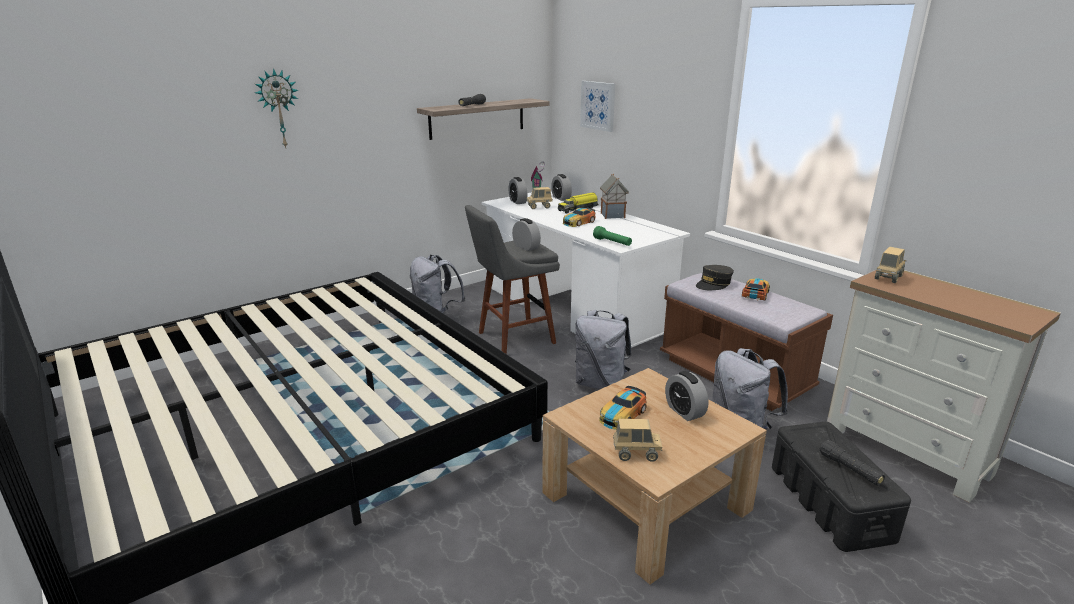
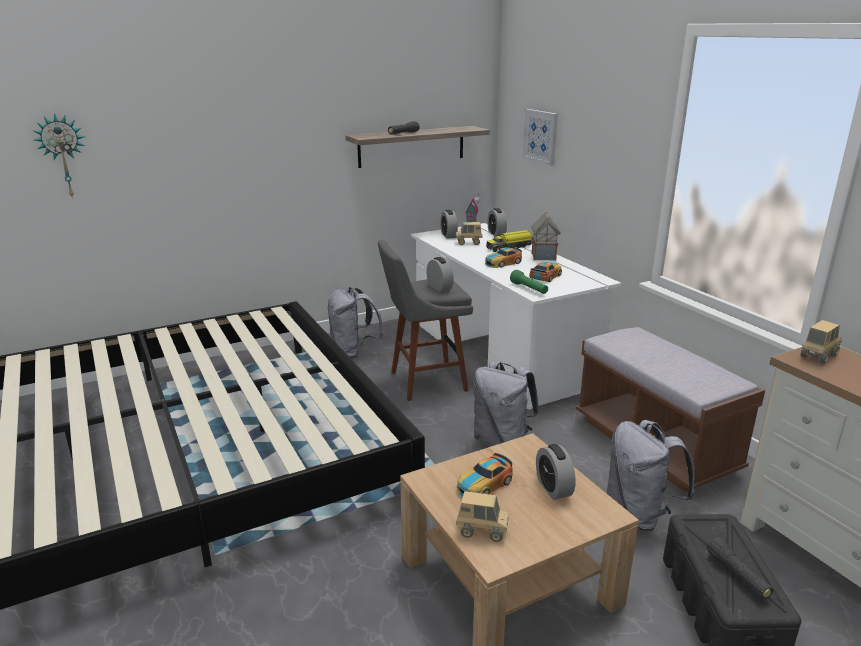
camera: 10 degrees right, 0 degrees up
(278, 109) = (201, 135): wall clock -> wall clock (63, 156)
(713, 284) = (636, 343): grey cap -> none
(755, 294) = (679, 358): toy car -> toy car (545, 276)

